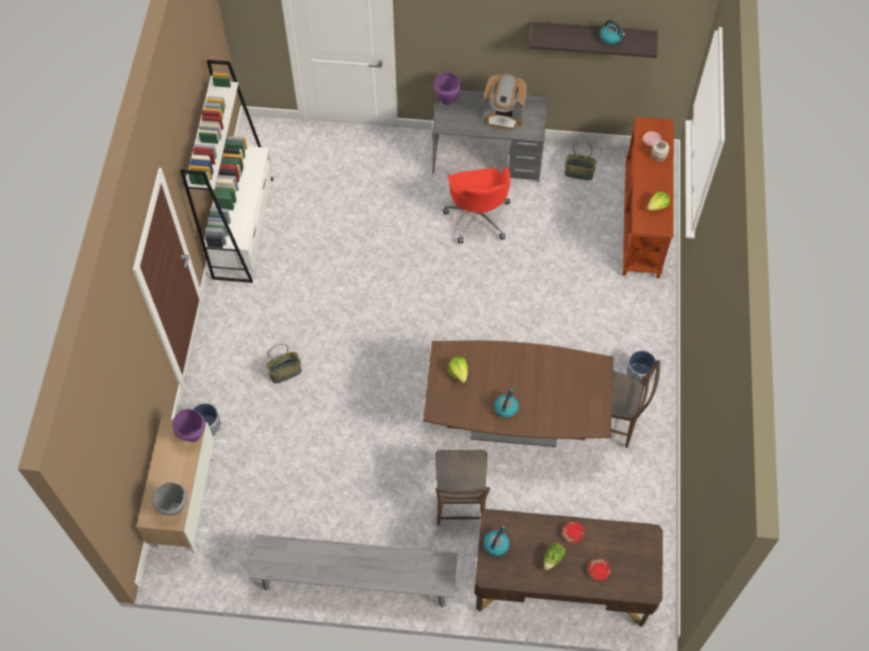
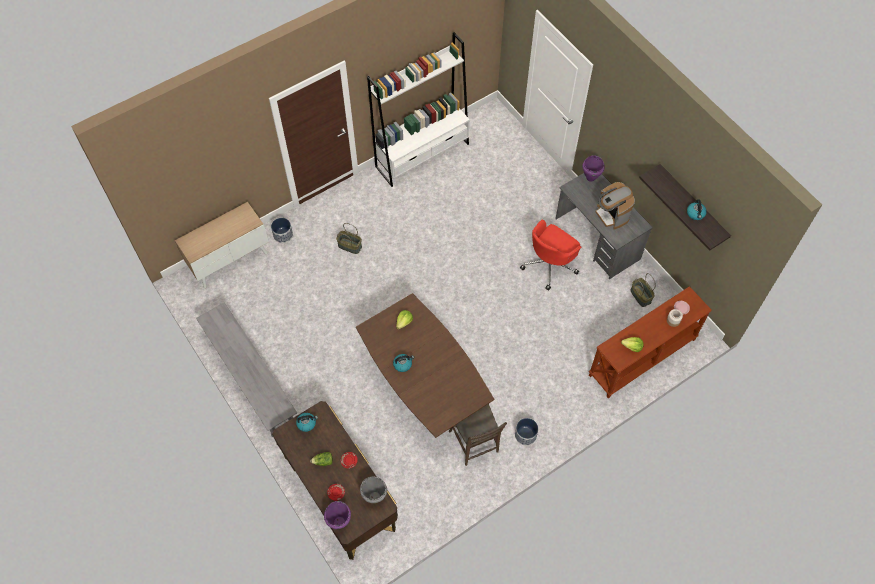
camera: 50 degrees right, 0 degrees up
(175, 509) = (199, 250): grey cooking pot -> grey cooking pot (374, 497)
(193, 436) = (249, 225): purple cooking pot -> purple cooking pot (339, 522)
(460, 504) = (344, 398): brown chair -> none

